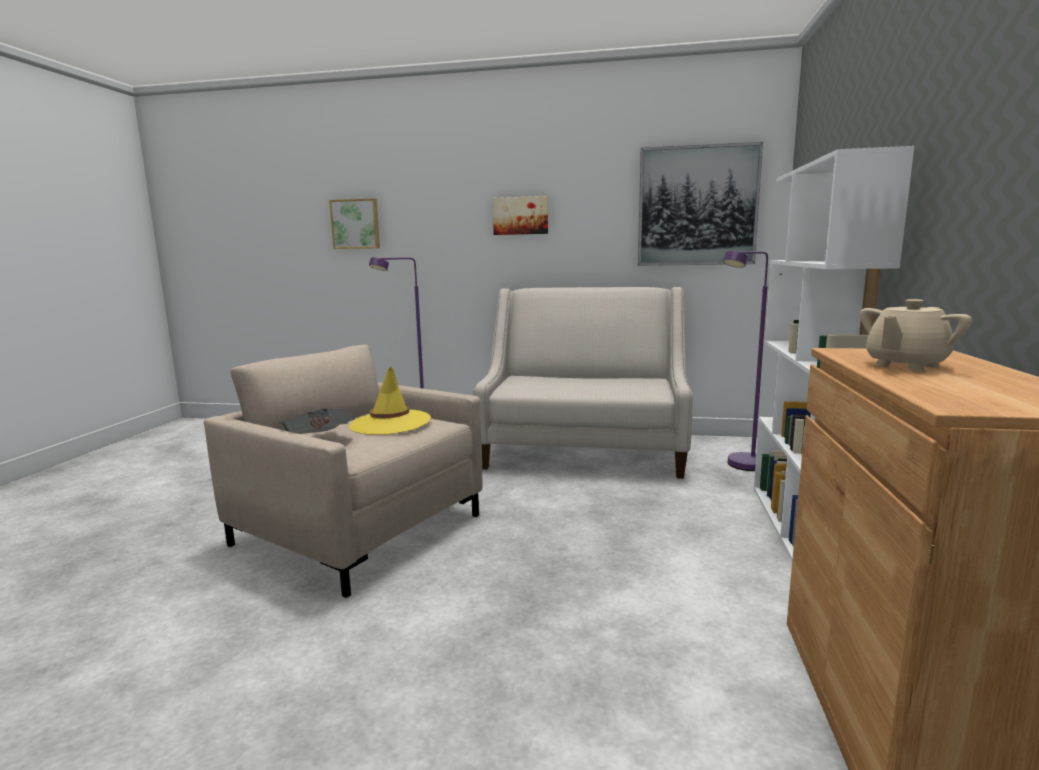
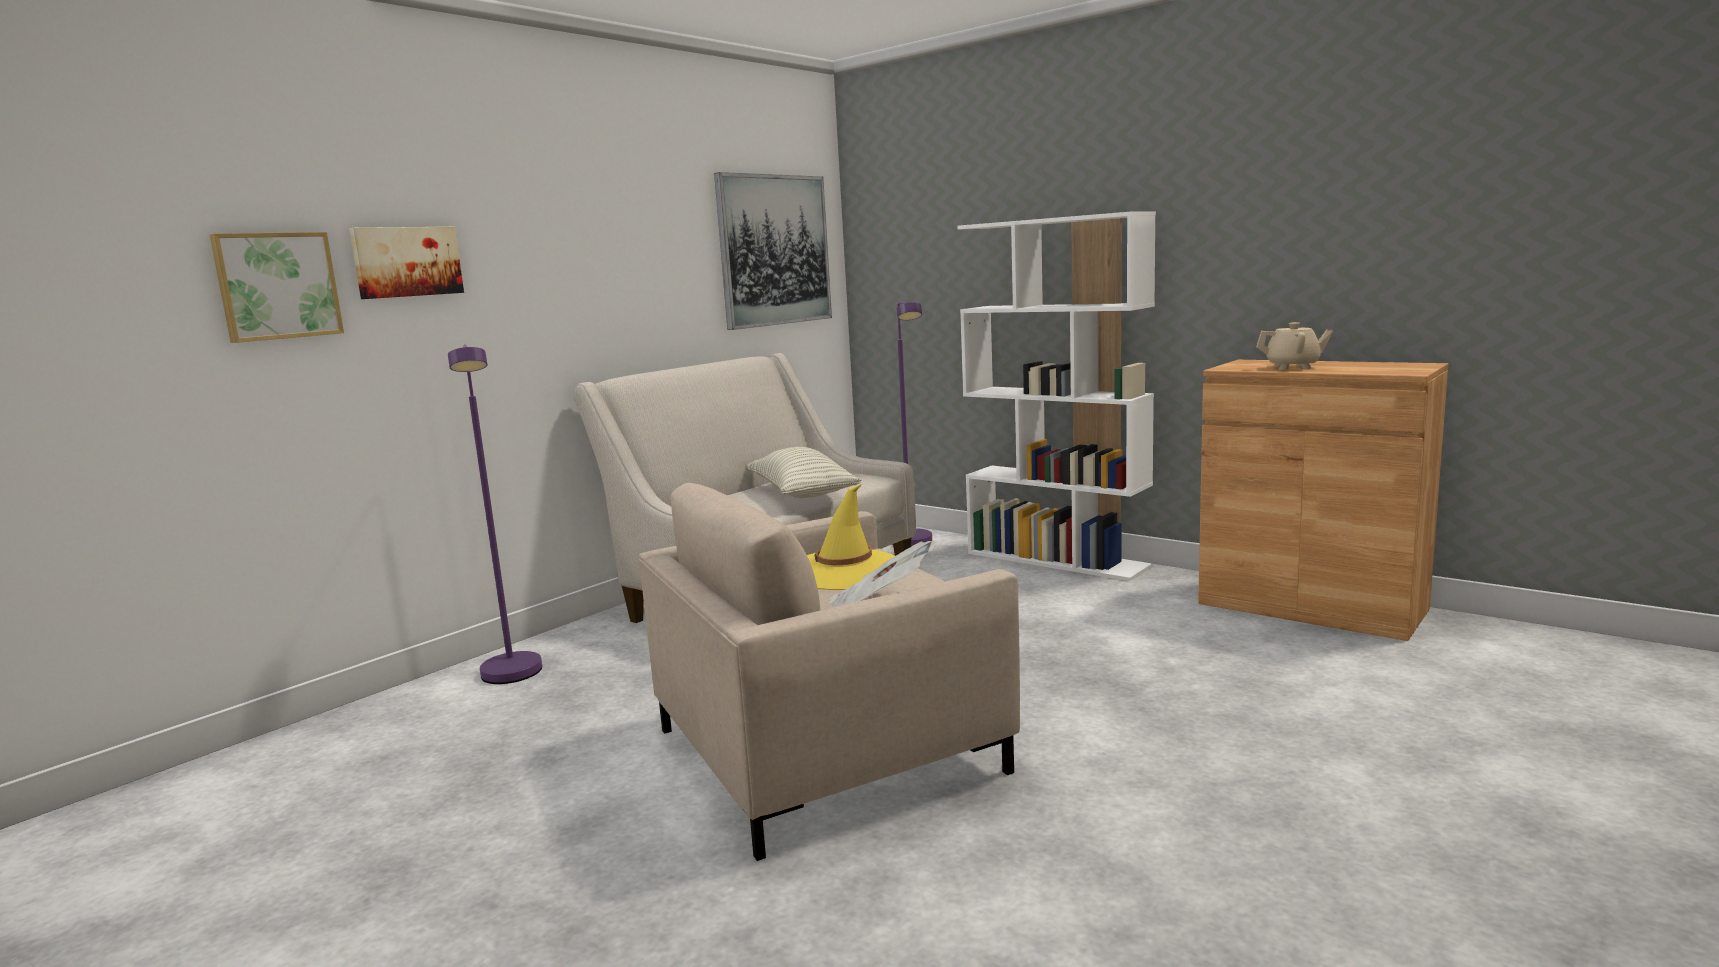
camera: 60 degrees left, 0 degrees up
(520, 216) = (582, 264): picture -> picture (406, 262)
(587, 388) = (802, 494): none -> pillow
(905, 365) = (1293, 367): beige teapot -> beige teapot turned 75 degrees counterclockwise

